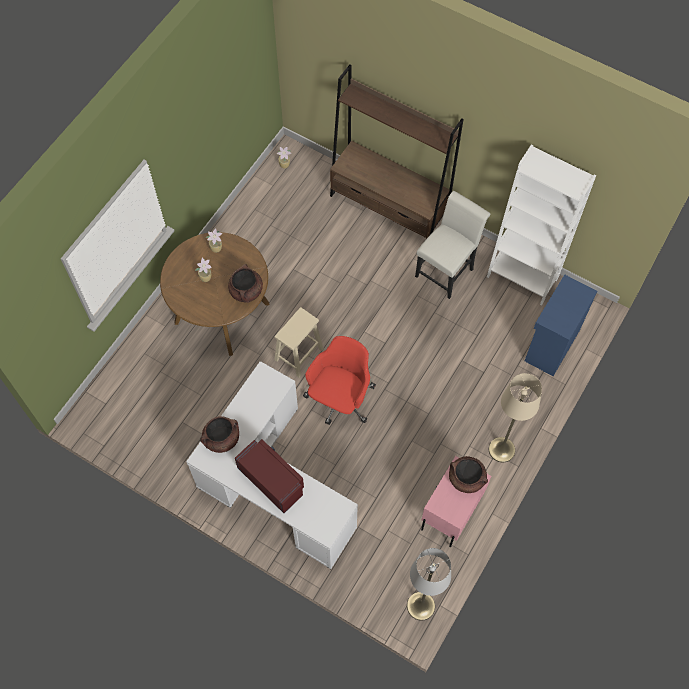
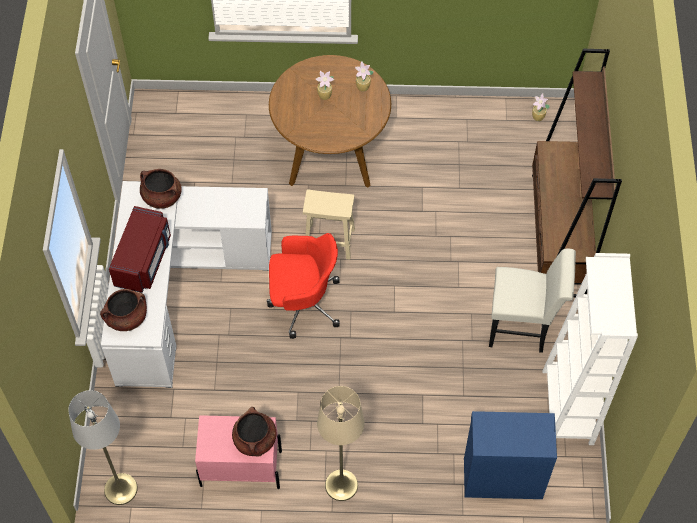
camera: 60 degrees right, 5 degrees down
(246, 291) = (332, 136): brown cooking pot -> brown cooking pot (126, 318)

